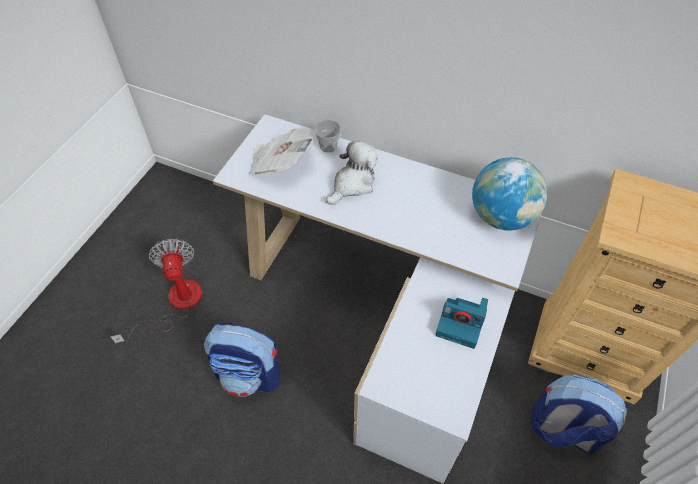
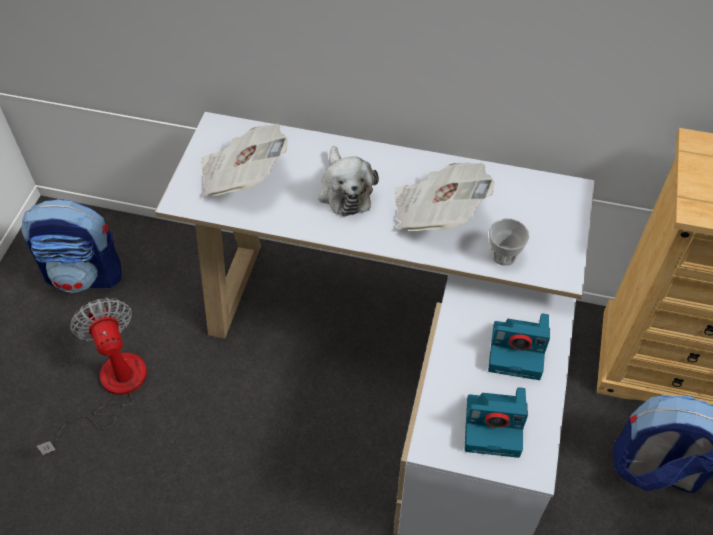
camera: 10 degrees left, 0 degrees up
(250, 374) = (236, 467): backpack -> backpack (85, 274)
(328, 146) = (301, 144): cup -> cup (504, 255)
(352, 184) = (345, 191): plush toy -> plush toy turned 135 degrees clockwise
(418, 210) = (437, 213): none -> newspaper
(431, 379) = (494, 426): none -> camera
(501, 216) = (544, 207): globe -> none

